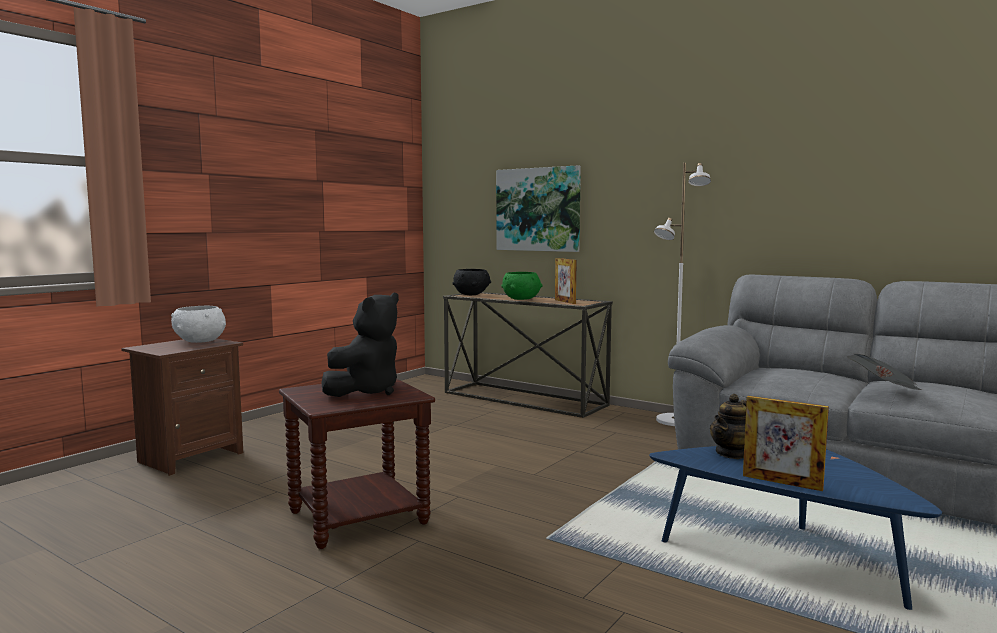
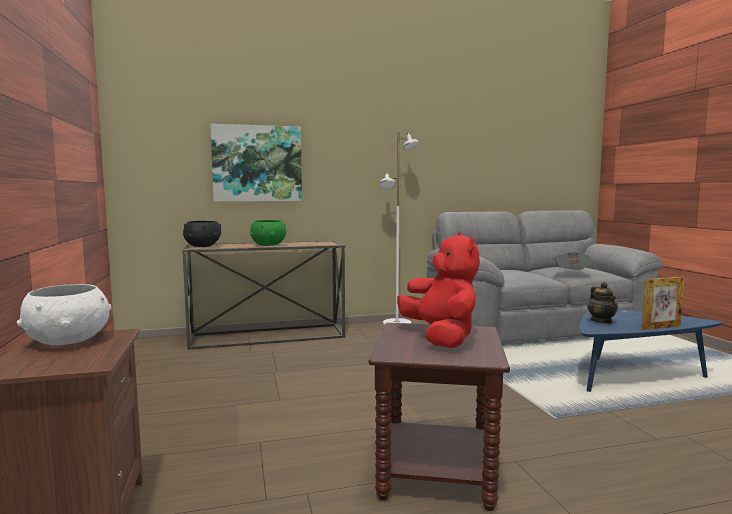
camera: 50 degrees left, 0 degrees up
(366, 391) = (441, 337): black plush toy -> red plush toy
(565, 301) = (308, 243): picture frame -> none

